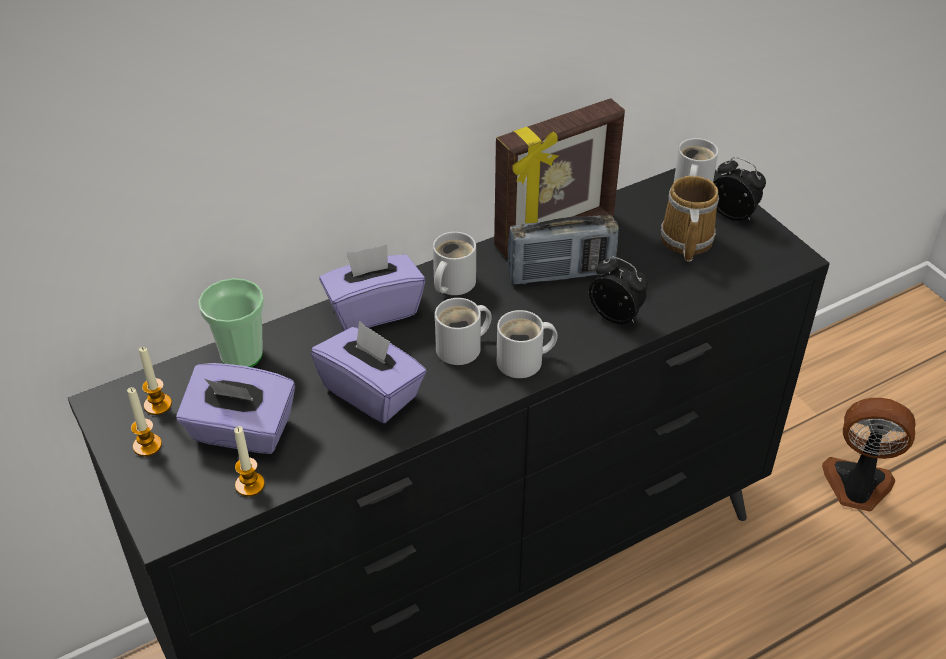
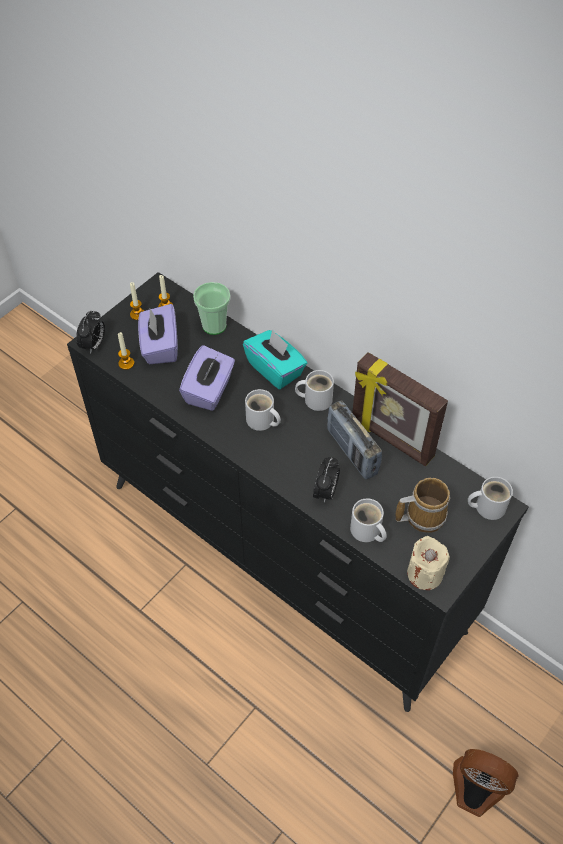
camera: 70 degrees right, 10 degrees up
(373, 310) = (275, 369): purple tissue box -> turquoise tissue box
(524, 362) = (263, 454): white mug -> white mug (366, 532)
(733, 214) = (469, 540): alarm clock -> alarm clock (94, 345)
(771, 263) = (424, 574): none -> beige candle
(856, 486) = (476, 789): fan -> fan turned 60 degrees counterclockwise

